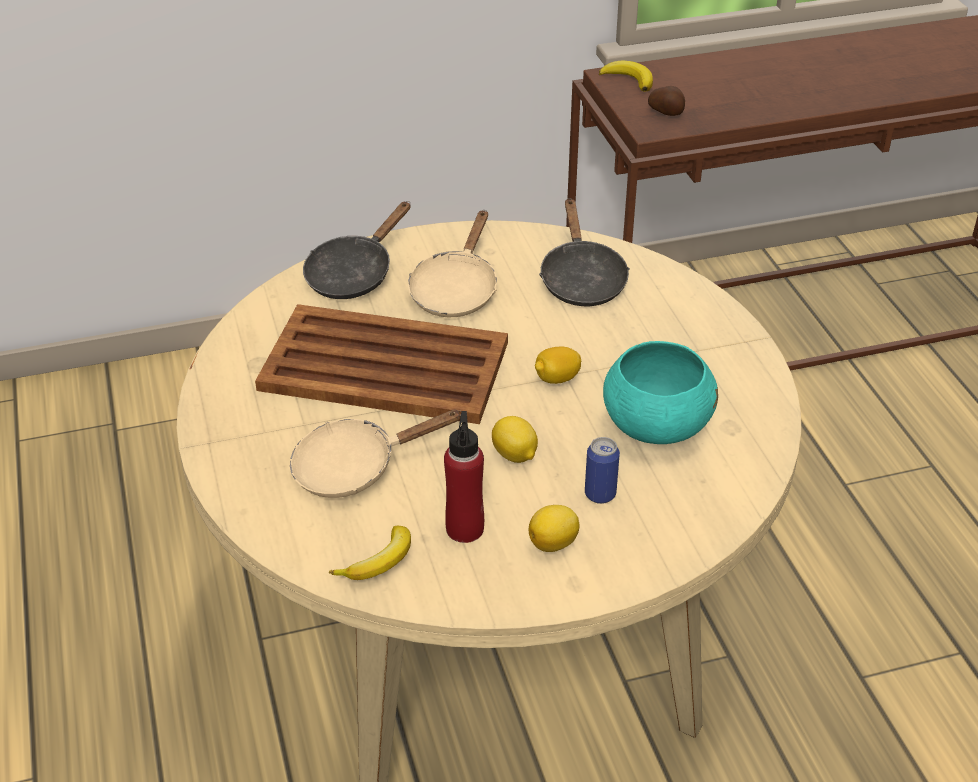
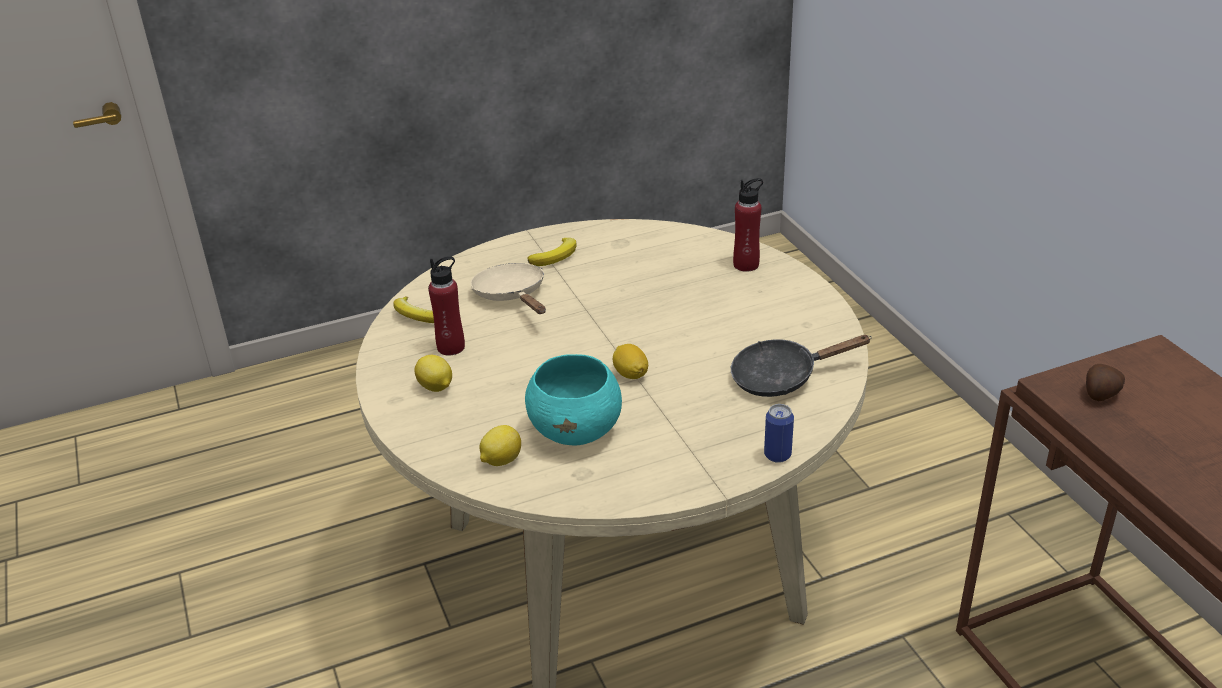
camera: 85 degrees right, 5 degrees down
(354, 274) = (746, 265): black frying pan -> red bottle
(387, 367) = (628, 294): brown tray -> none
(456, 290) = (741, 313): beige frying pan -> none
(515, 456) = (531, 362): lemon -> lemon (501, 460)
(600, 494) = (490, 405): can -> can (777, 455)
(629, 79) = (1160, 365): banana -> banana (556, 256)

